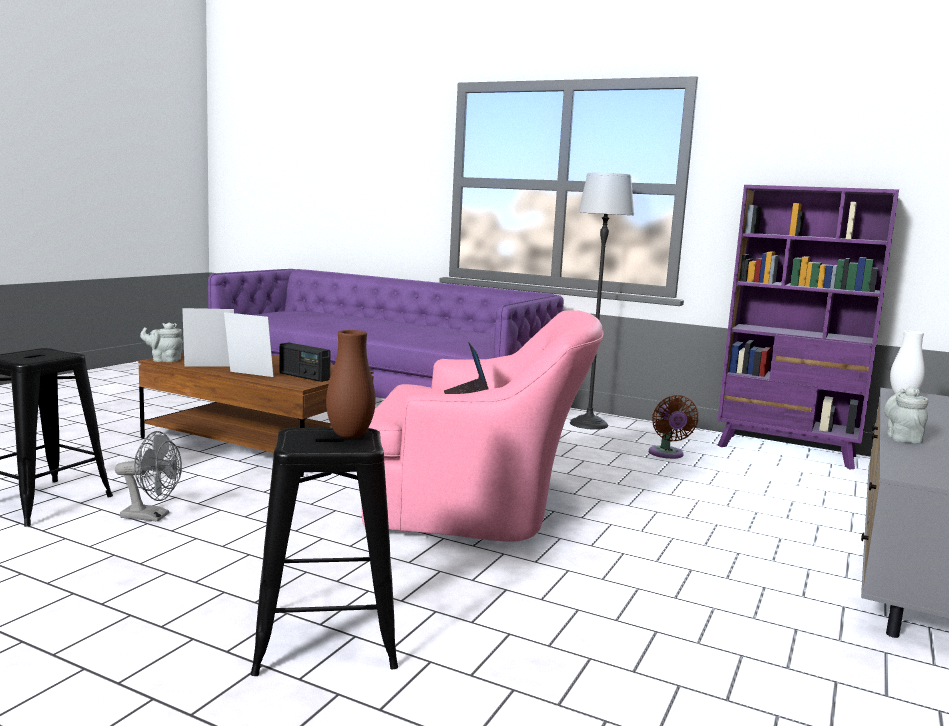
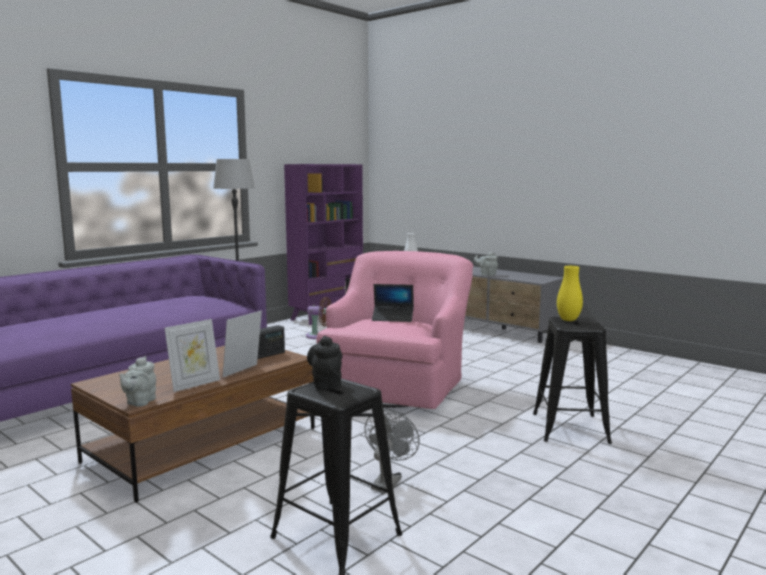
camera: 75 degrees left, 0 degrees up
(56, 353) = (326, 383): none -> black teapot
(209, 367) = (194, 384): picture frame -> picture frame turned 135 degrees counterclockwise
(350, 436) = (568, 320): brown vase -> yellow vase

